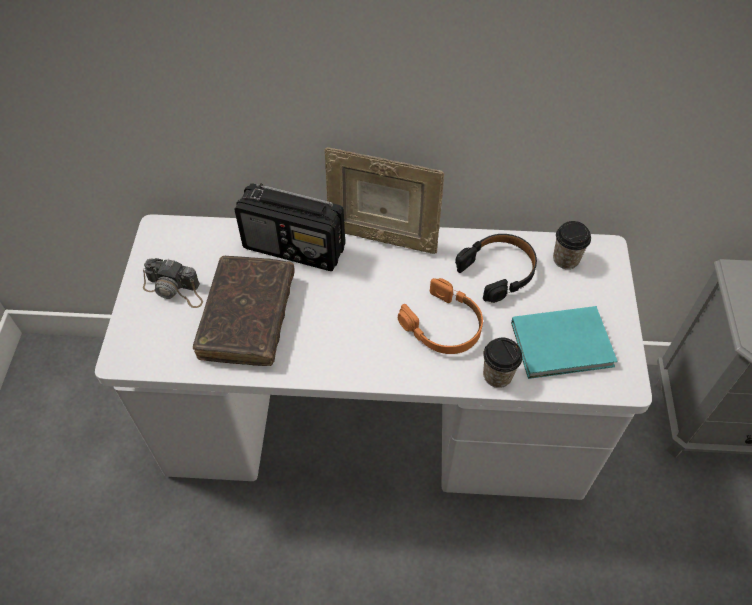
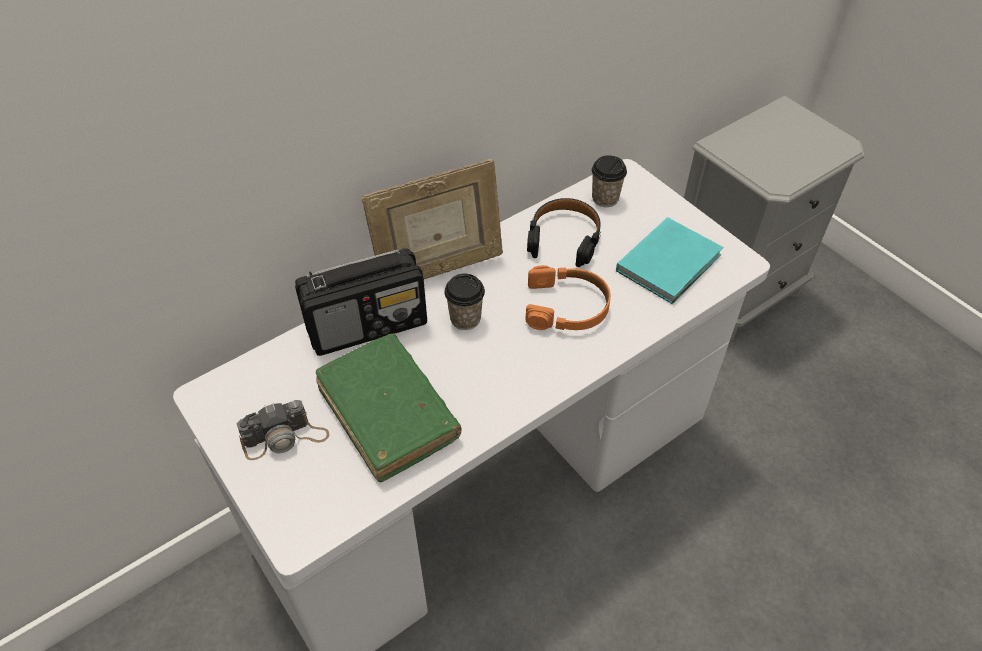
camera: 40 degrees left, 5 degrees down
(248, 317) = (388, 414): brown book -> green book
(497, 375) = (648, 317): cup -> cup (465, 319)

